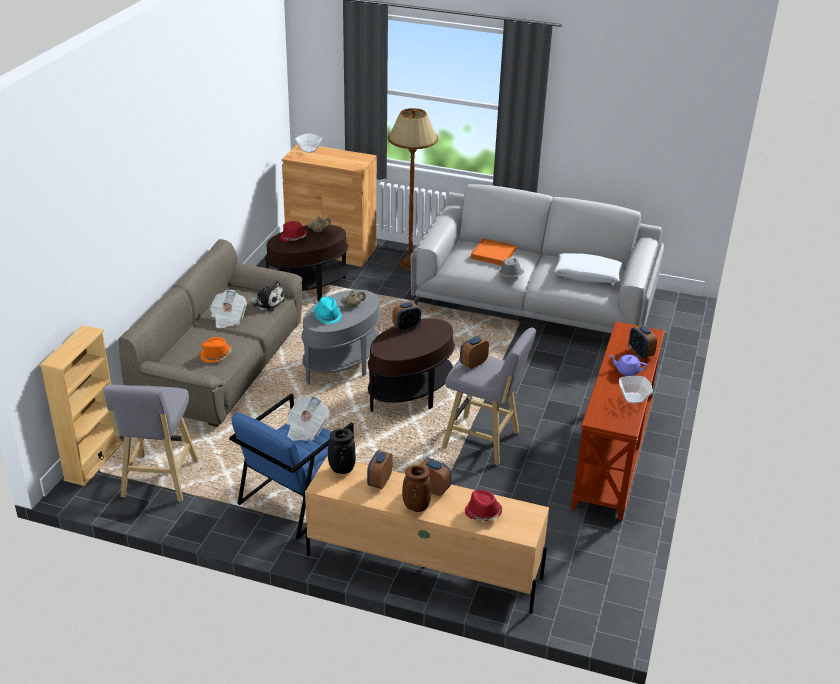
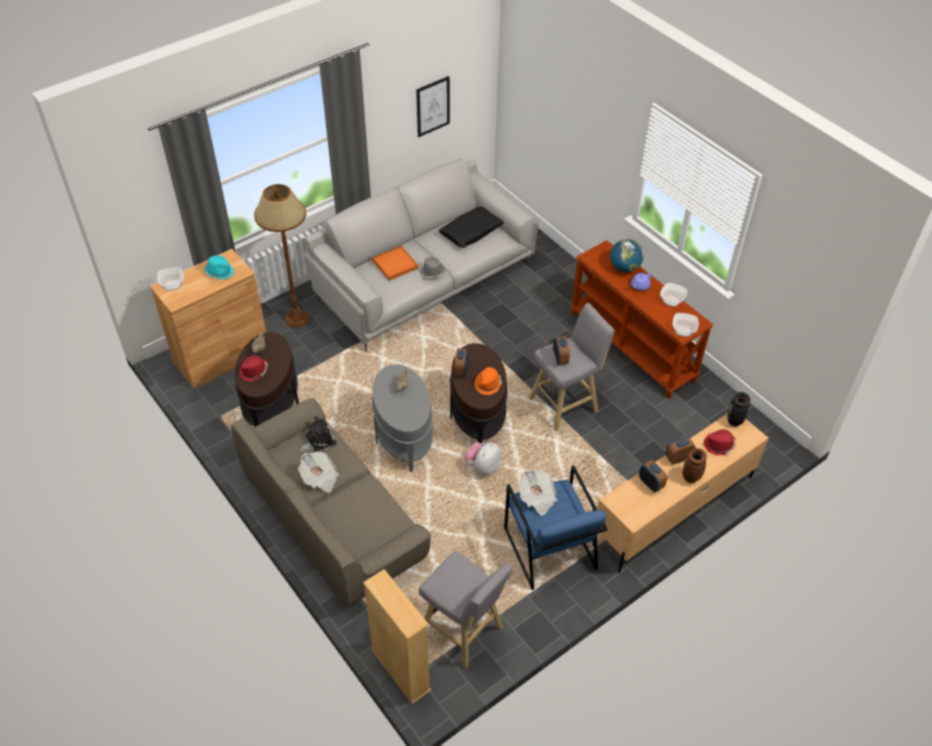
camera: 55 degrees left, 15 degrees up
(216, 356) = (372, 512): orange hat -> orange hat (488, 384)
(327, 316) = (403, 409): turquoise hat -> turquoise hat (219, 272)
(341, 470) = (622, 499): black vase -> black vase (735, 422)
(353, 421) = (483, 466): none -> plush toy
(587, 275) = (471, 232): white pillow -> black pillow
(599, 420) = (683, 331): none -> bowl
(635, 143) = (433, 106): none -> picture
(640, 353) = (624, 267): alarm clock -> globe

